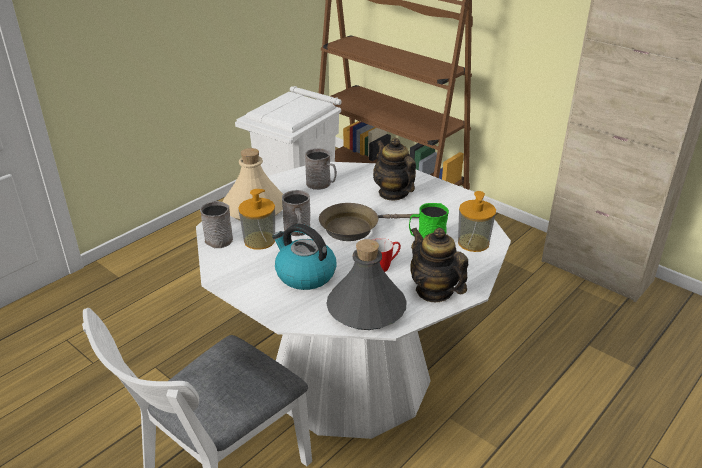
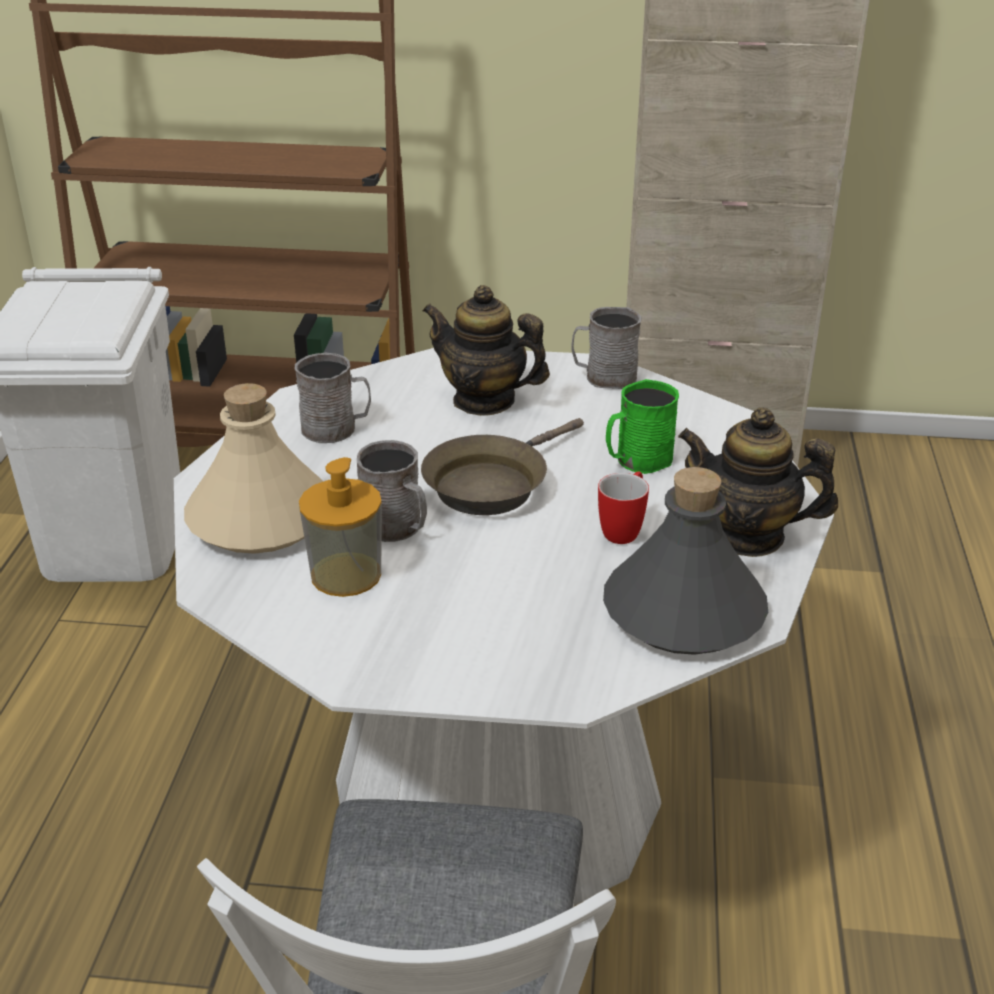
camera: 35 degrees left, 0 degrees up
(216, 238) = (252, 606): grey mug -> grey mug (603, 377)
(304, 275) = (508, 601): kettle -> none
(473, 242) = (708, 435): soap dispenser -> none

